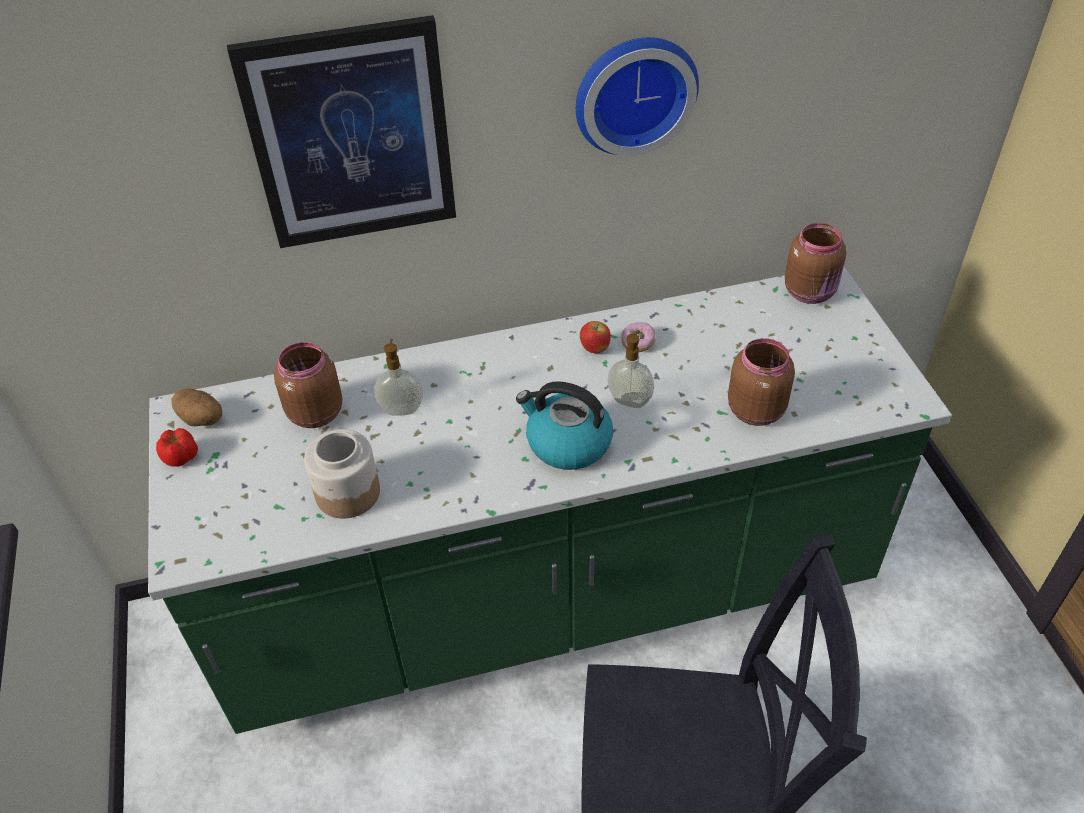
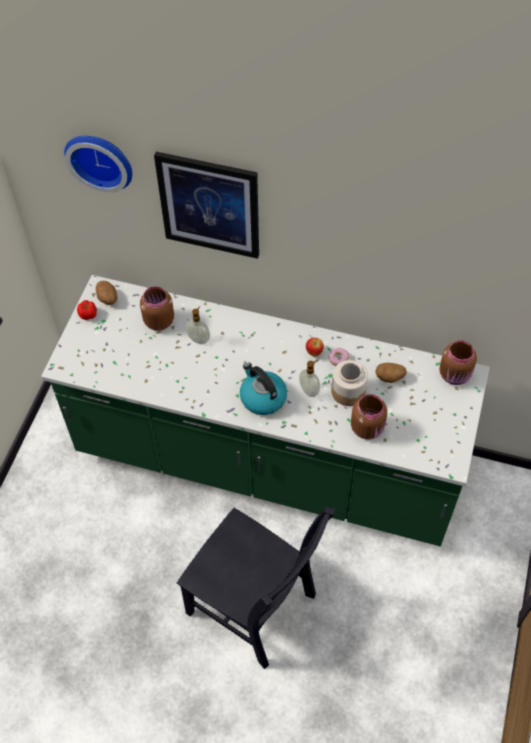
camera: 30 degrees right, 10 degrees up
(347, 493) = (147, 371): jar -> jar (348, 391)
(633, 92) = (363, 238): wall clock -> wall clock (101, 159)
(728, 333) = (390, 377): none -> potato

